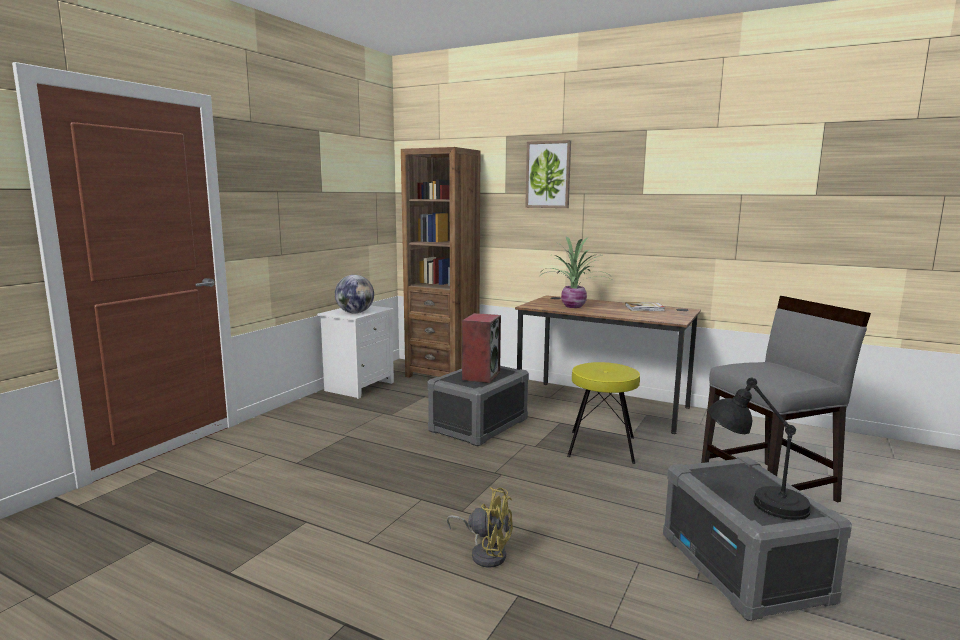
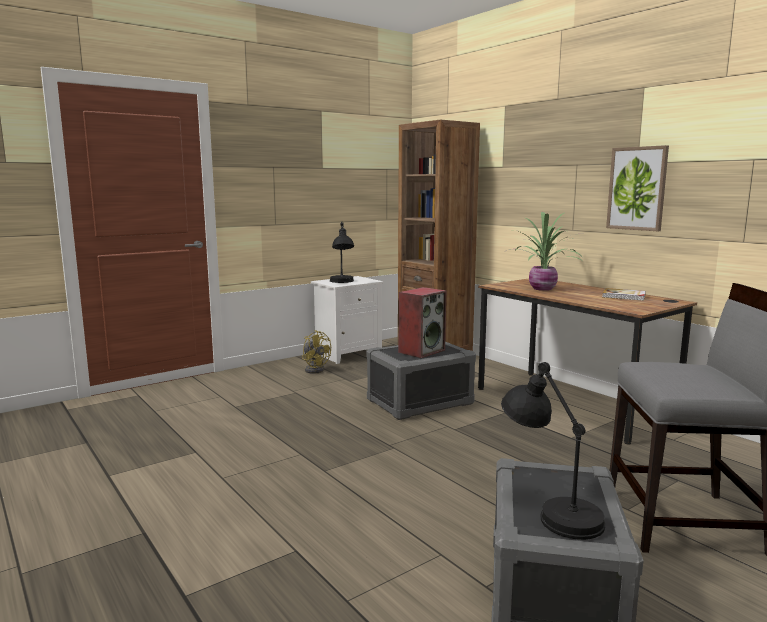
camera: 25 degrees right, 0 degrees up
(355, 313) = (342, 282): globe -> black table lamp
(485, 553) = (306, 509): yellow fan -> yellow fan (315, 369)
(548, 174) = (541, 145): picture -> picture (637, 188)
(601, 447) = (524, 442): yellow stool -> none

